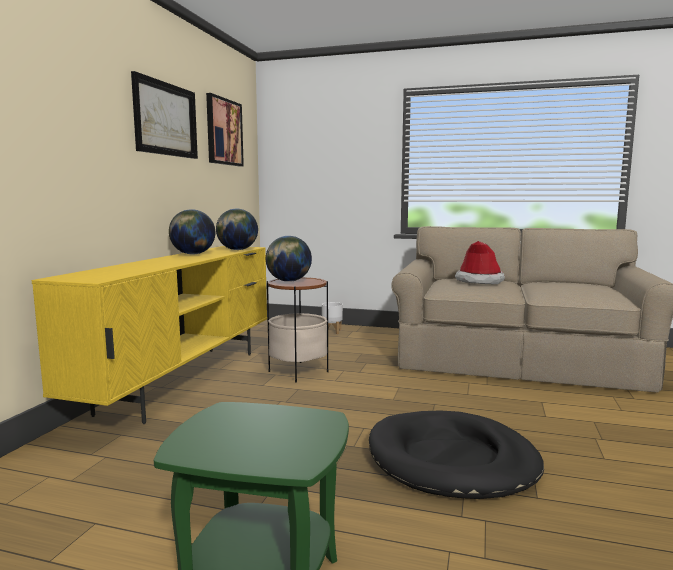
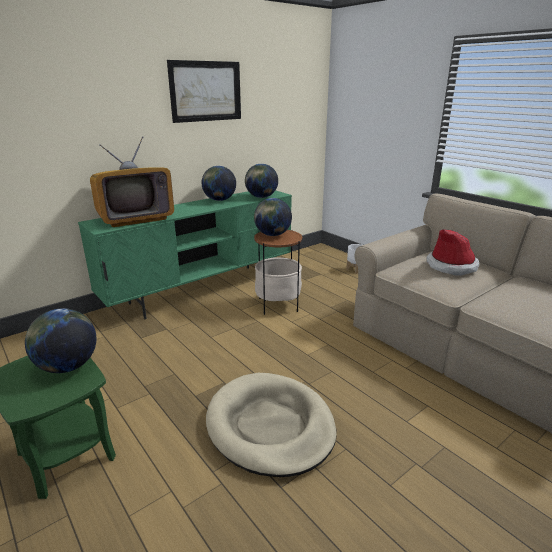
camera: 35 degrees right, 15 degrees up
(120, 270) = (135, 218): none -> television
(185, 380) = (203, 290): yellow tv stand -> green tv stand
(224, 132) = (278, 88): picture -> none
(266, 418) = (67, 366): none -> globe
(452, 460) = (270, 426): black dog bed -> beige dog bed

